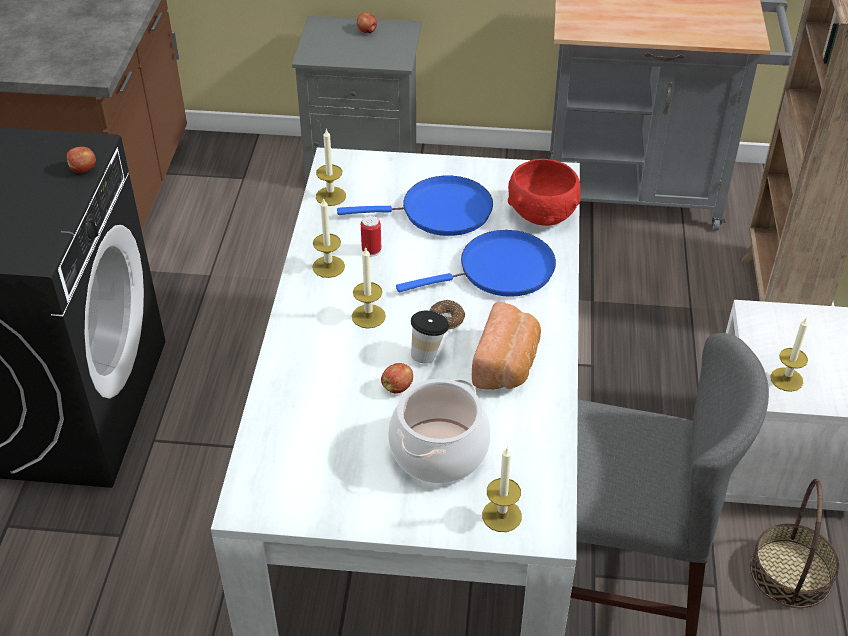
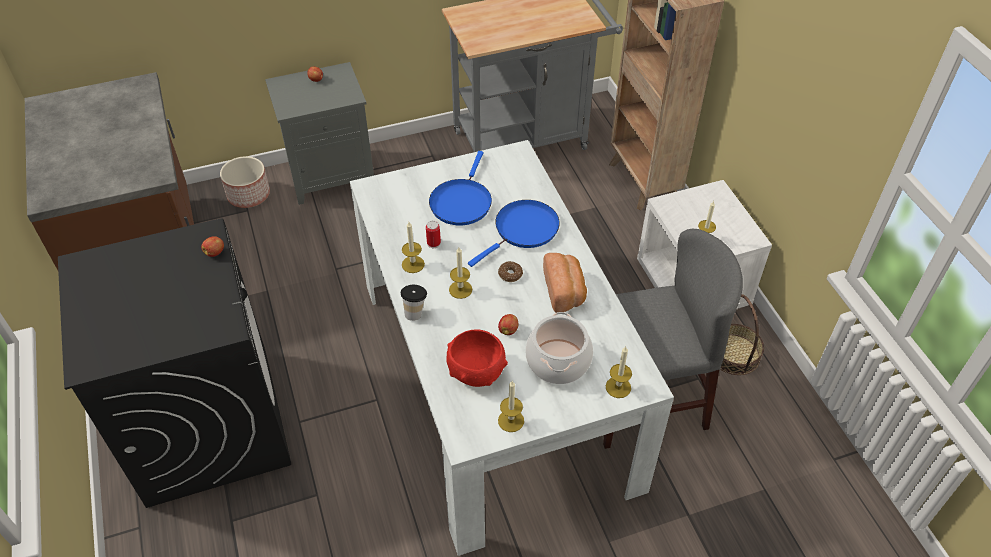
camera: 25 degrees left, 5 degrees up
(256, 161) = (249, 195): none -> planter
(330, 196) = (382, 214): candle -> candle (511, 420)
(428, 354) = (513, 301): cup -> cup (415, 312)
(440, 212) = (461, 202): blue frying pan -> blue frying pan turned 135 degrees clockwise
(542, 214) = (526, 182): red bowl -> red bowl (476, 372)

